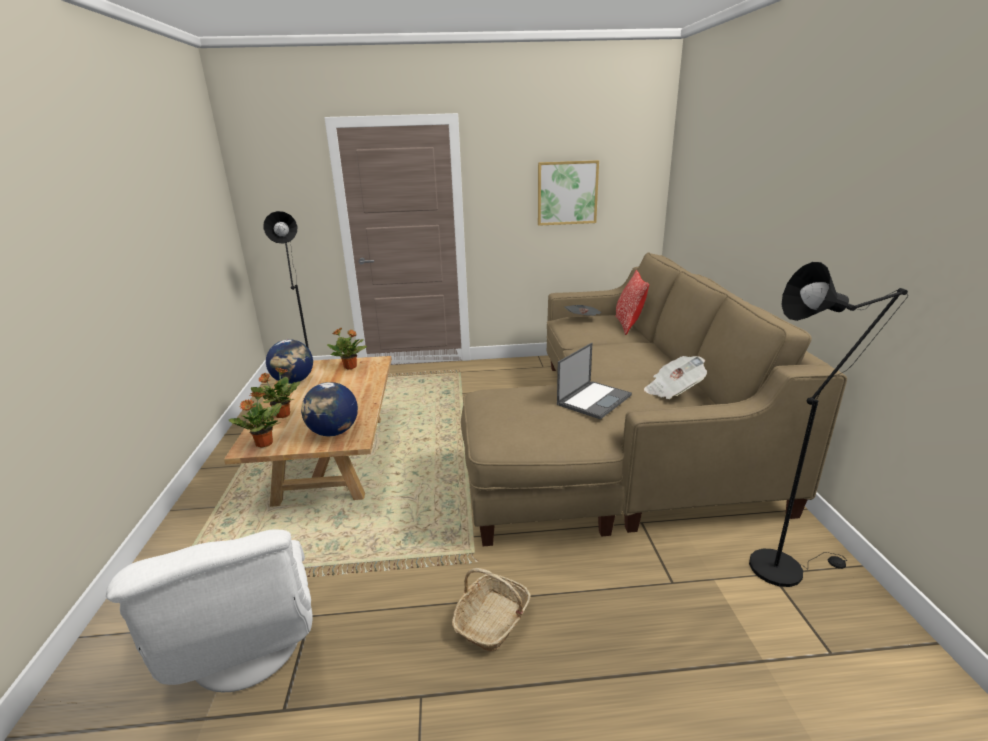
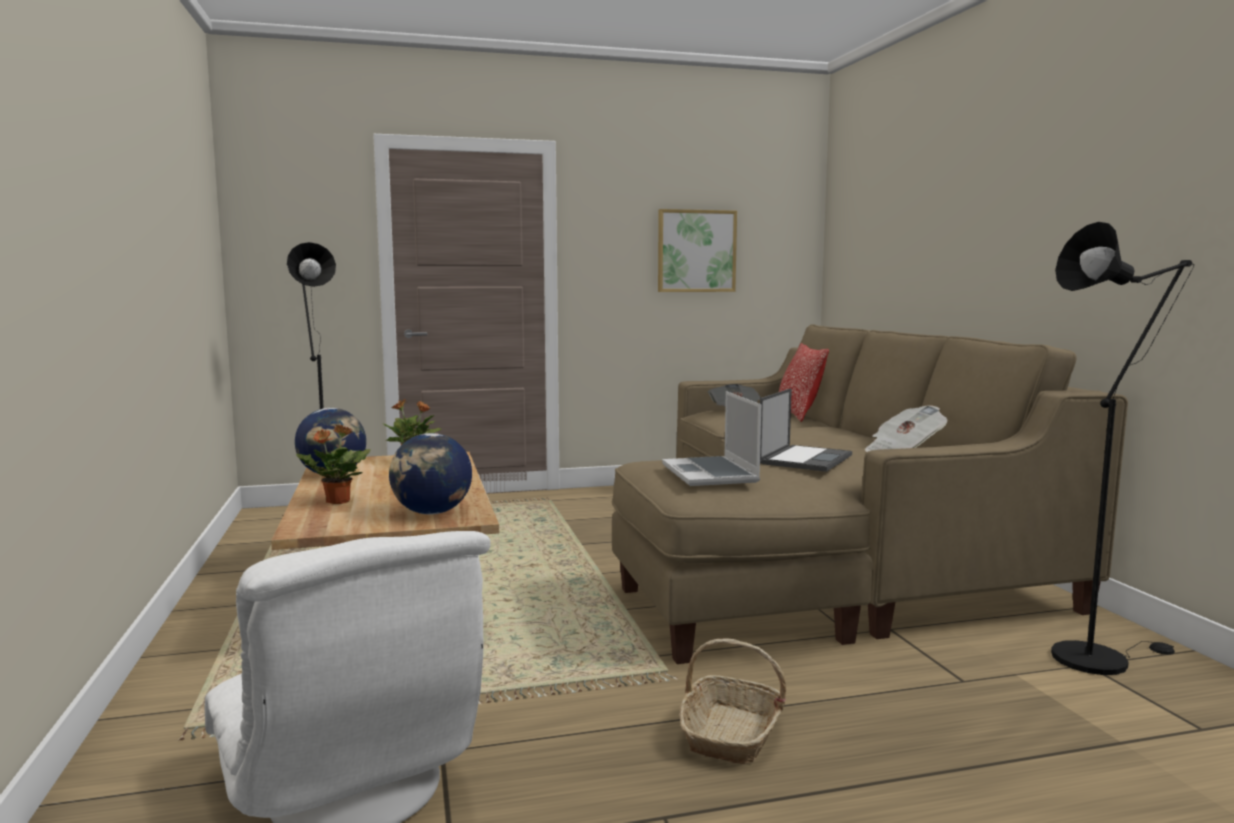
camera: 10 degrees left, 15 degrees down
(263, 444) = (327, 525): potted plant -> none
(515, 419) = (711, 474): none -> laptop

